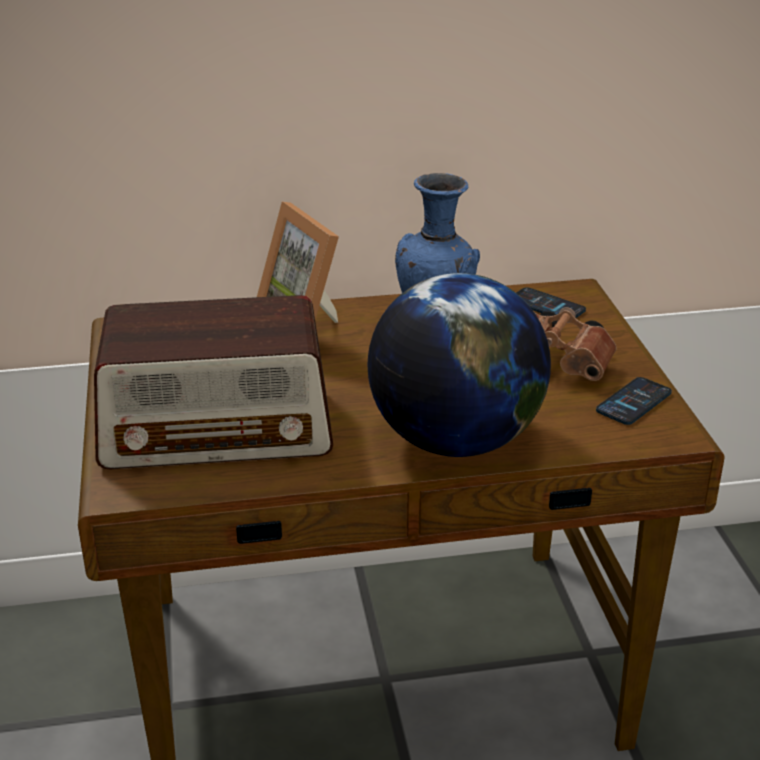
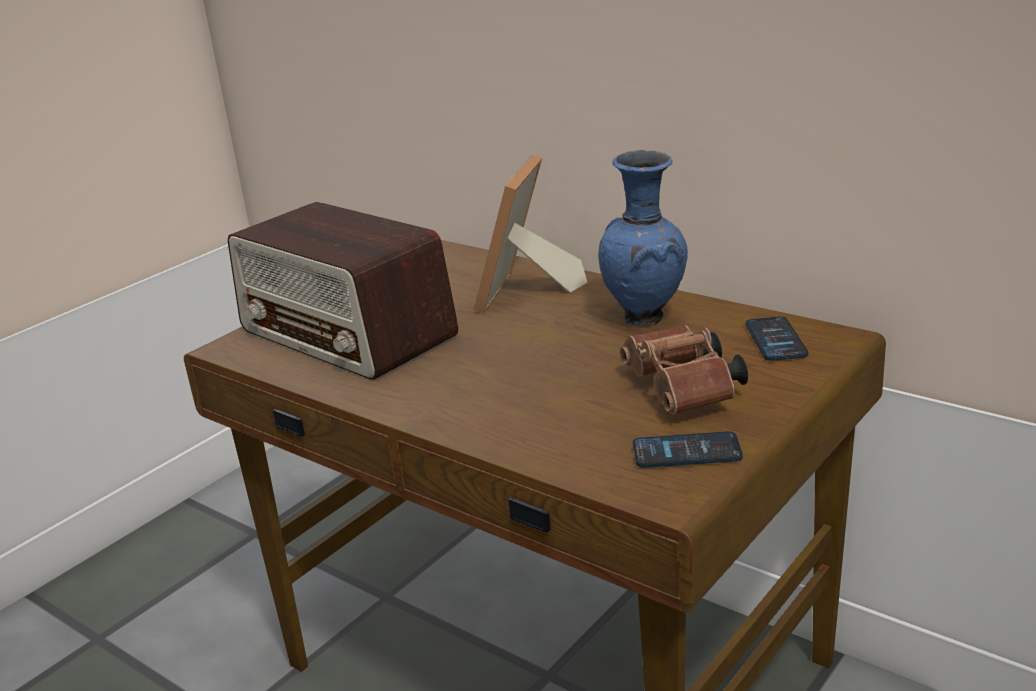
camera: 50 degrees right, 5 degrees down
(455, 441) = (476, 412): globe -> none

